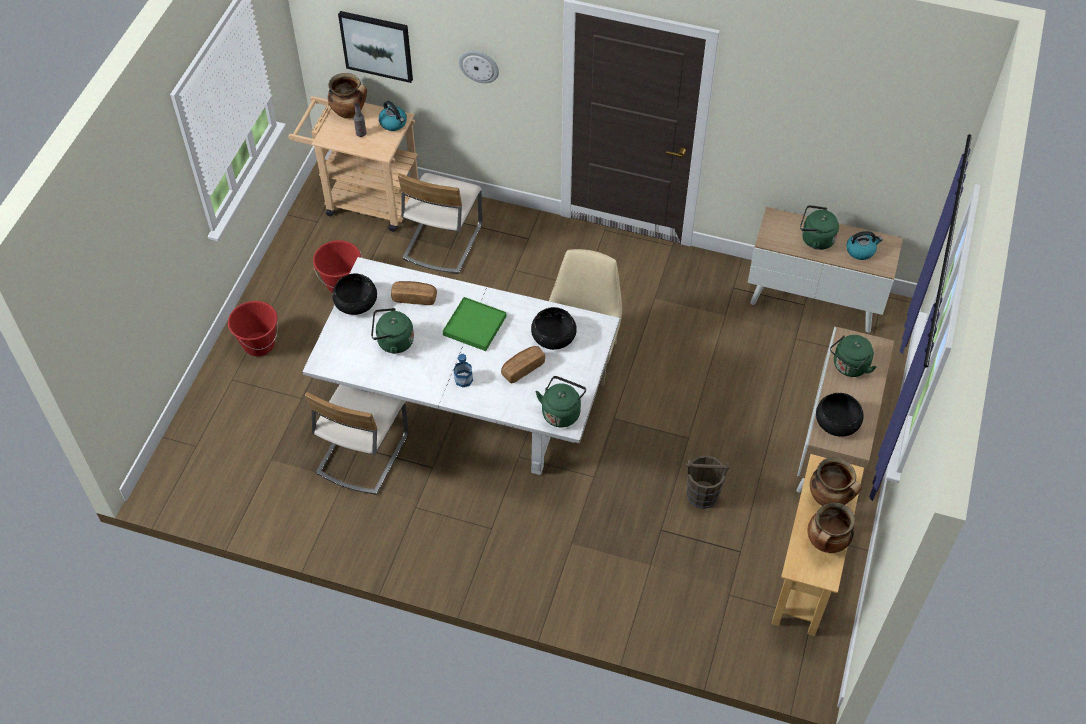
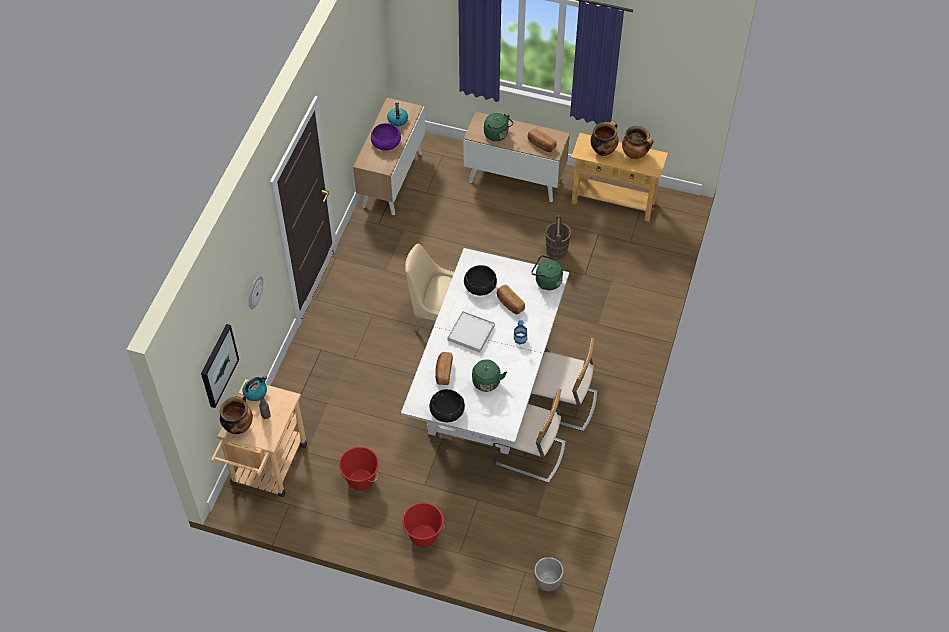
camera: 90 degrees left, 0 degrees up
(178, 469) = (547, 582): none -> planter
(442, 241) = (320, 409): beige chair -> beige chair (563, 404)
(474, 326) = (471, 333): green tray -> white tray
(815, 239) = (386, 142): green kettle -> purple bowl
(837, 421) = (541, 145): black bowl -> bread

